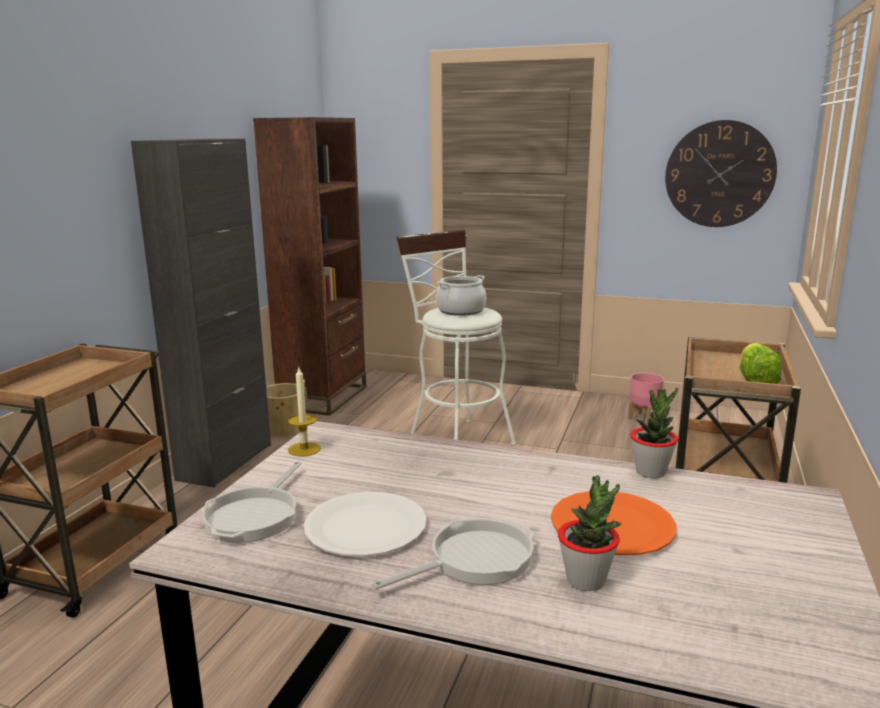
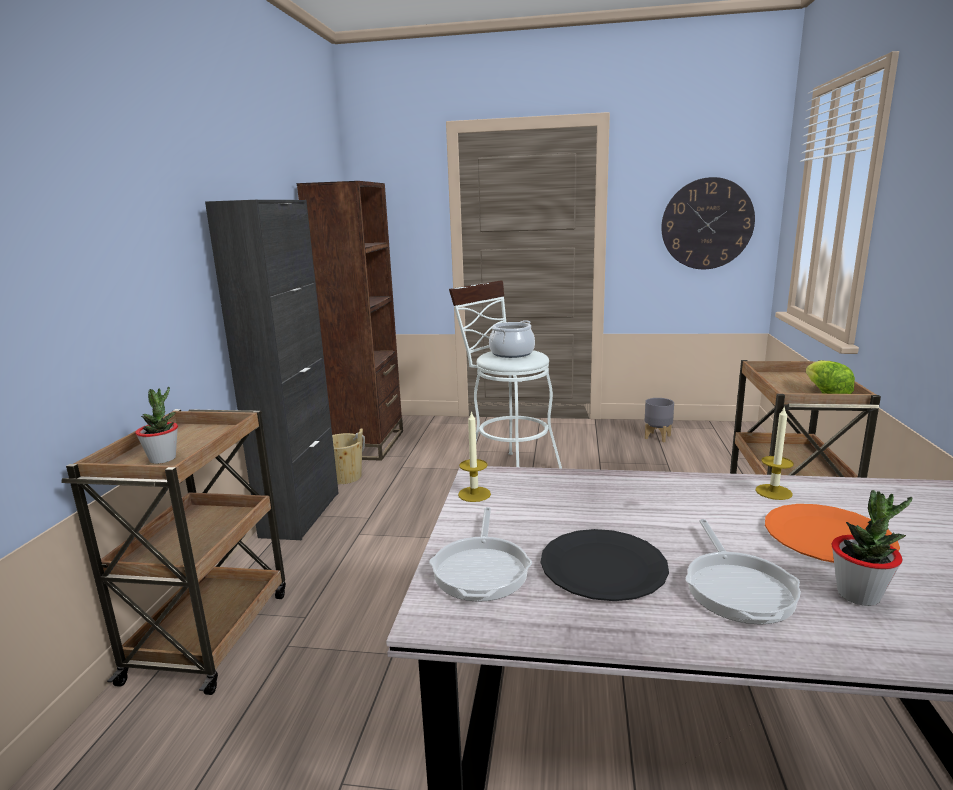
camera: 10 degrees left, 0 degrees up
(366, 526) = (603, 567): white plate -> black plate
(474, 559) = (737, 587): frying pan -> frying pan turned 135 degrees clockwise
(601, 477) = (773, 492): none -> candle
(644, 418) = (658, 437): pink planter -> grey planter
(651, 472) = (810, 482): potted plant -> potted plant (163, 459)

